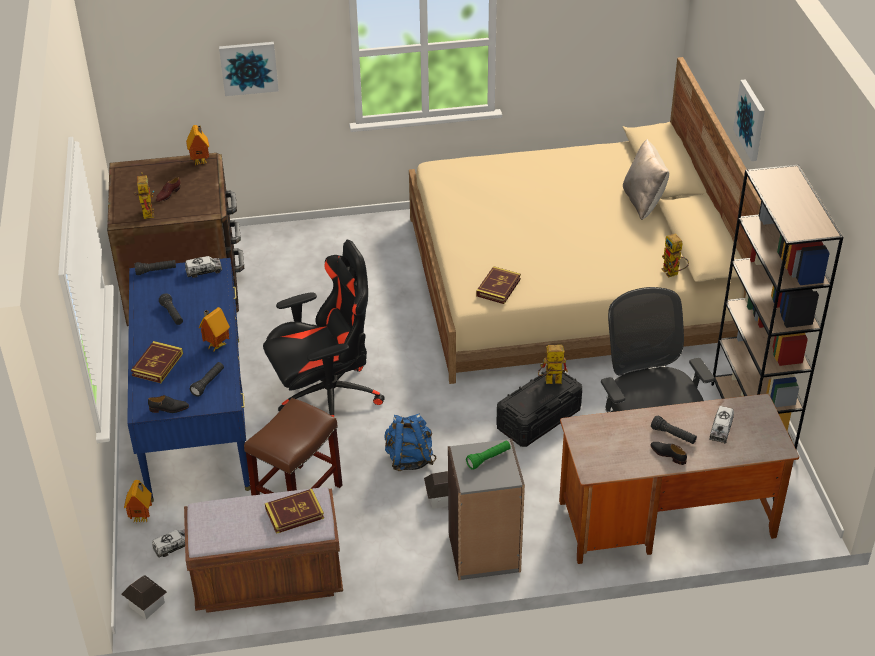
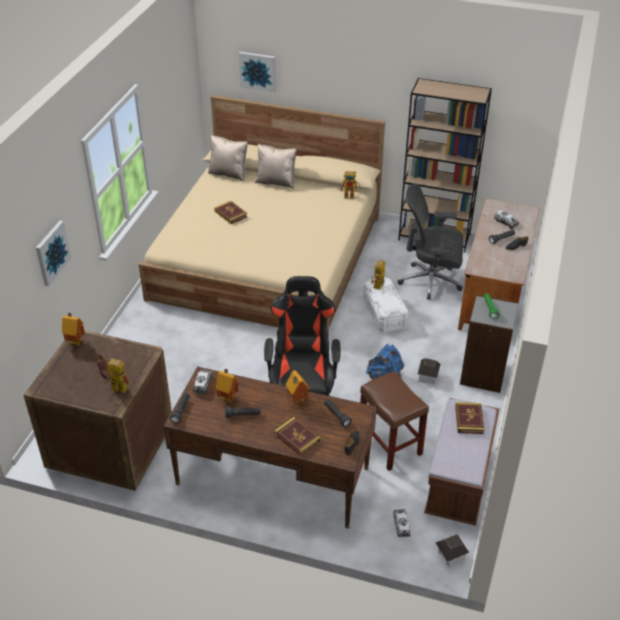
camera: 65 degrees left, 0 degrees up
(142, 517) = (362, 536): toy house -> toy house (228, 398)
(196, 416) = (273, 476): blue desk -> brown desk
(498, 287) = (314, 262): book -> book (230, 214)
(539, 419) = (384, 313): black storage box -> white storage box
(624, 160) = (228, 173): none -> beige pillow
(751, 120) = (333, 86): picture -> picture (258, 71)

